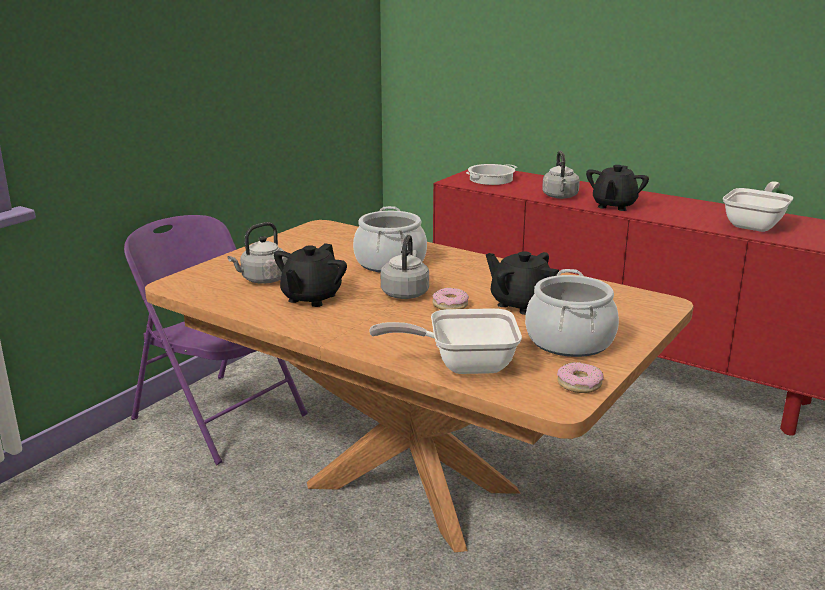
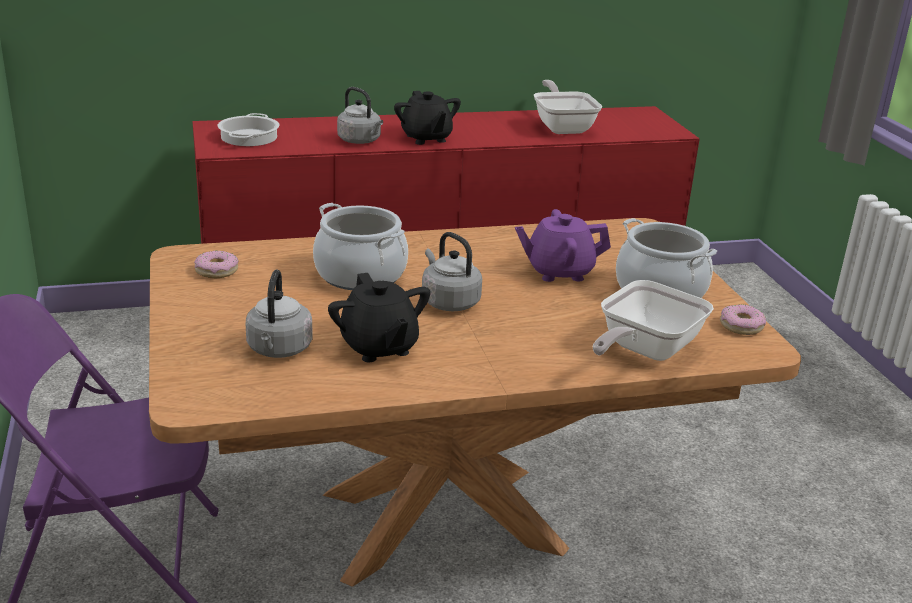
camera: 50 degrees left, 5 degrees up
(450, 305) = (511, 298): donut -> donut (216, 271)
(521, 304) = (559, 272): black teapot -> purple teapot

